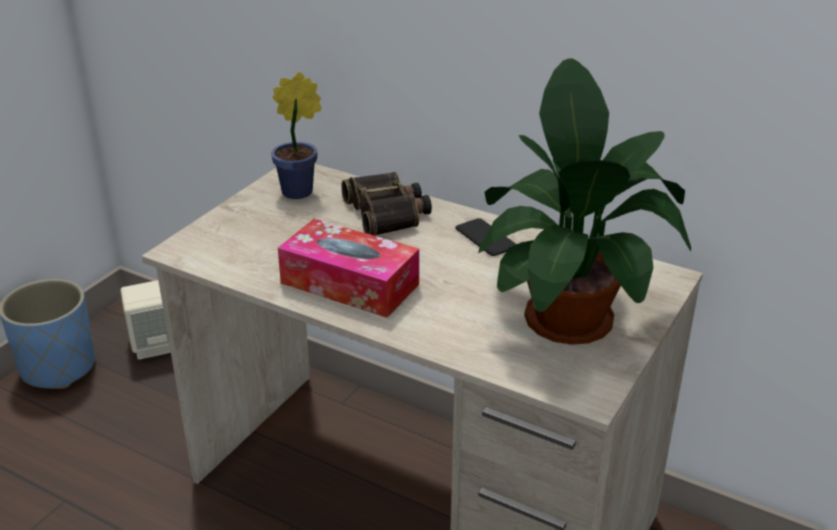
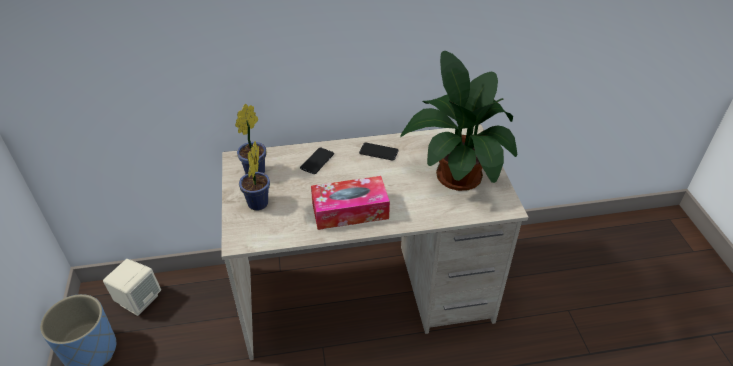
camera: 40 degrees left, 10 degrees up
(250, 225) = (257, 205): none -> potted plant
(388, 213) = (317, 161): binoculars -> phone

